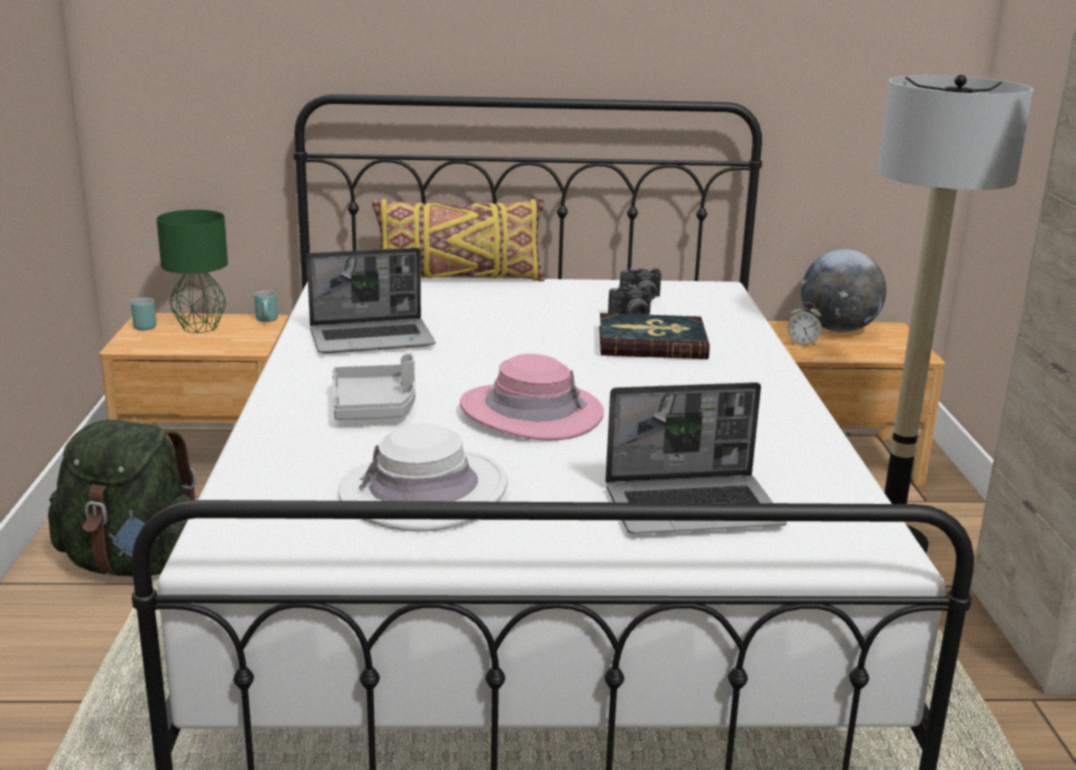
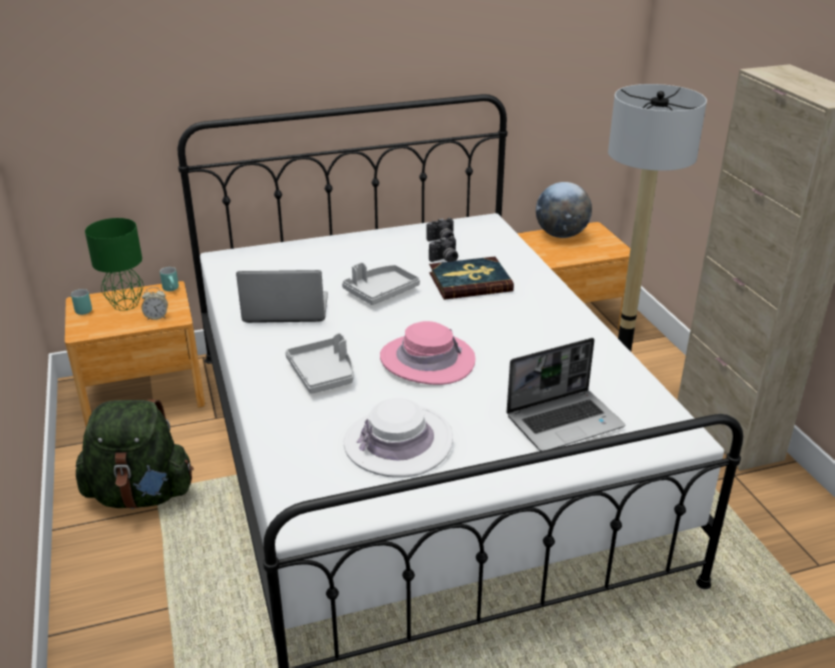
camera: 15 degrees left, 10 degrees up
(373, 338) = (284, 310): laptop -> laptop turned 150 degrees counterclockwise
(459, 278) = (309, 239): yellow pillow -> none
(517, 337) = (380, 292): none -> grey tray
(802, 343) = (544, 251): alarm clock -> alarm clock (156, 317)

